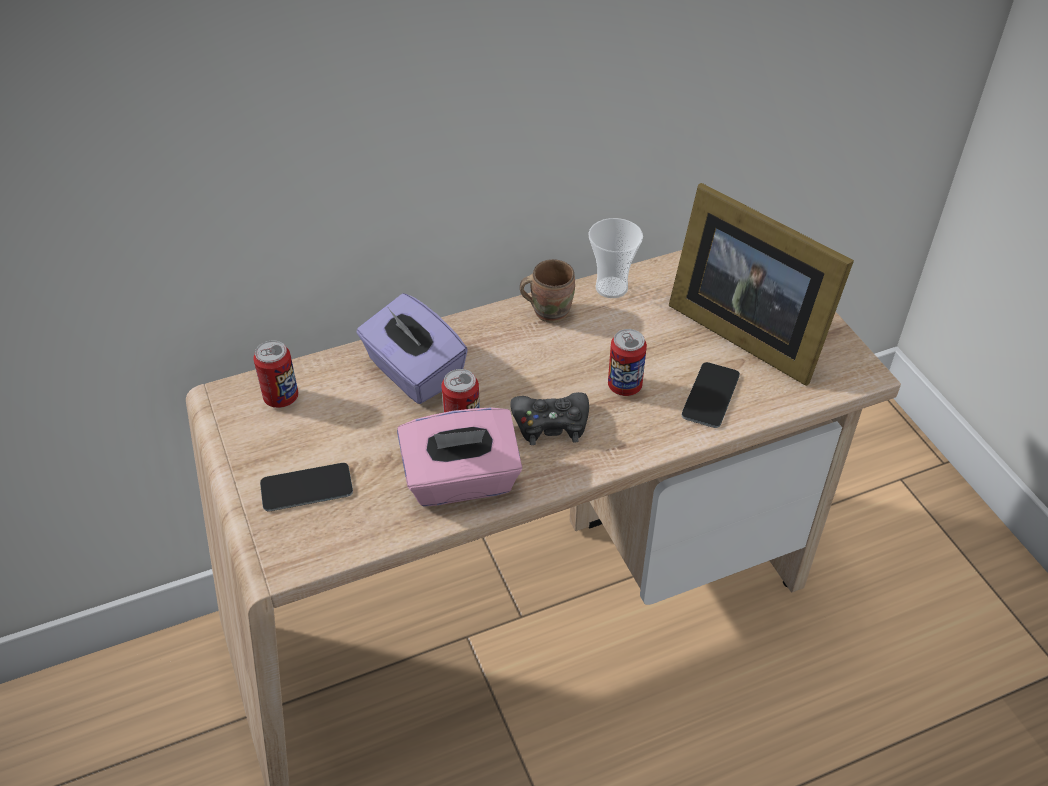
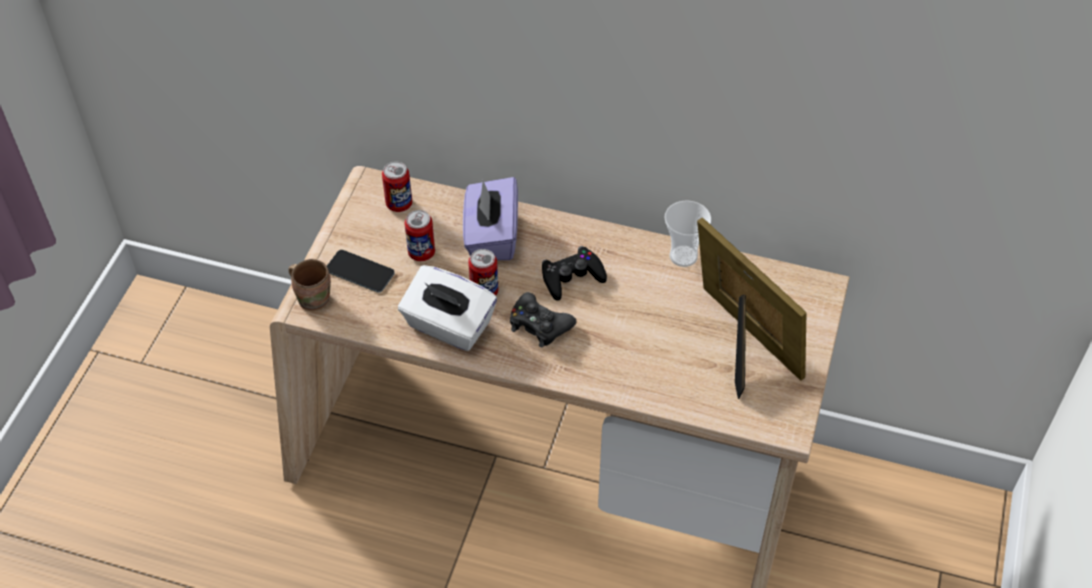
camera: 40 degrees right, 5 degrees up
(461, 481) = (448, 326): pink tissue box -> white tissue box
(533, 363) = (572, 277): none -> black game controller
(549, 310) = (622, 246): brown mug -> brown mug (314, 298)
(624, 386) = (613, 331): can -> can (421, 253)
(710, 395) = (663, 374): phone -> none
(744, 329) = (742, 344): picture frame -> picture frame turned 150 degrees clockwise

